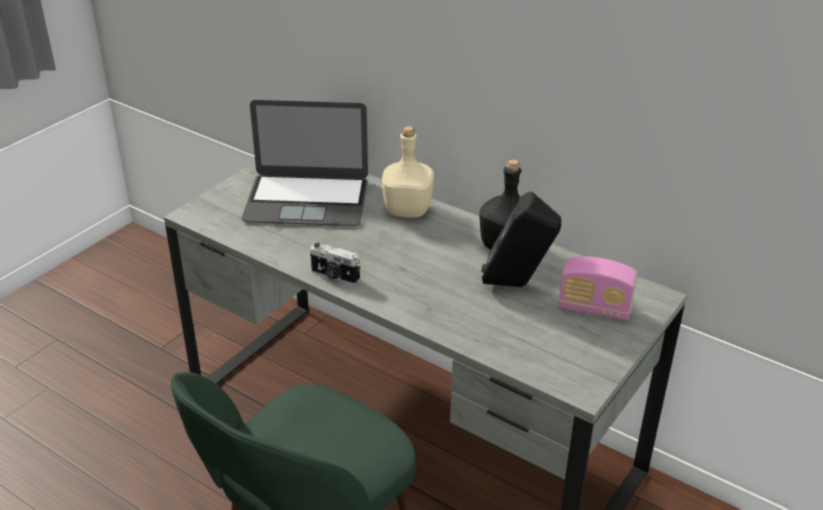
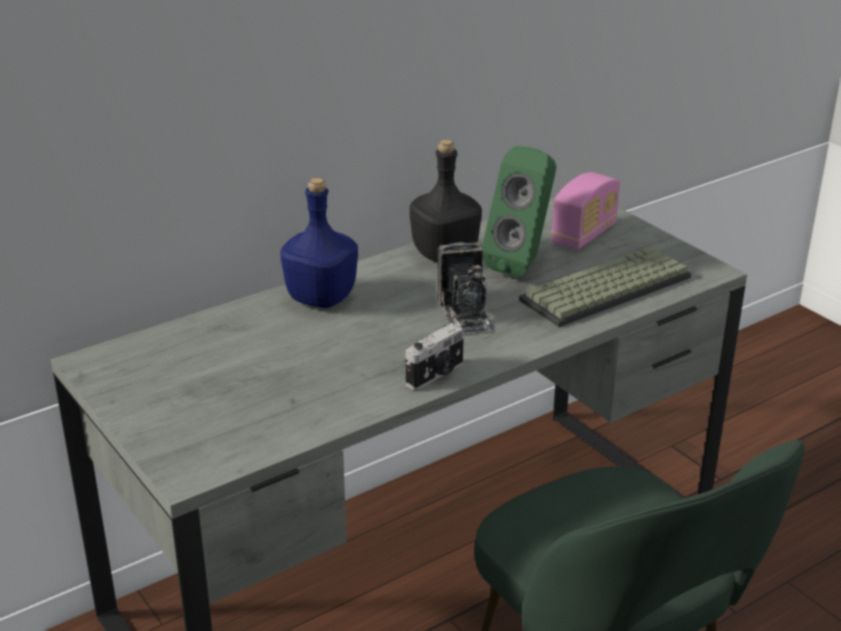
camera: 70 degrees left, 5 degrees down
(307, 200) = (234, 366): laptop -> none
(406, 210) = (320, 298): beige bottle -> blue bottle
(423, 272) = (465, 314): none -> camera
(504, 335) = (607, 290): none -> keyboard
(517, 285) = (522, 264): black speaker -> green speaker

